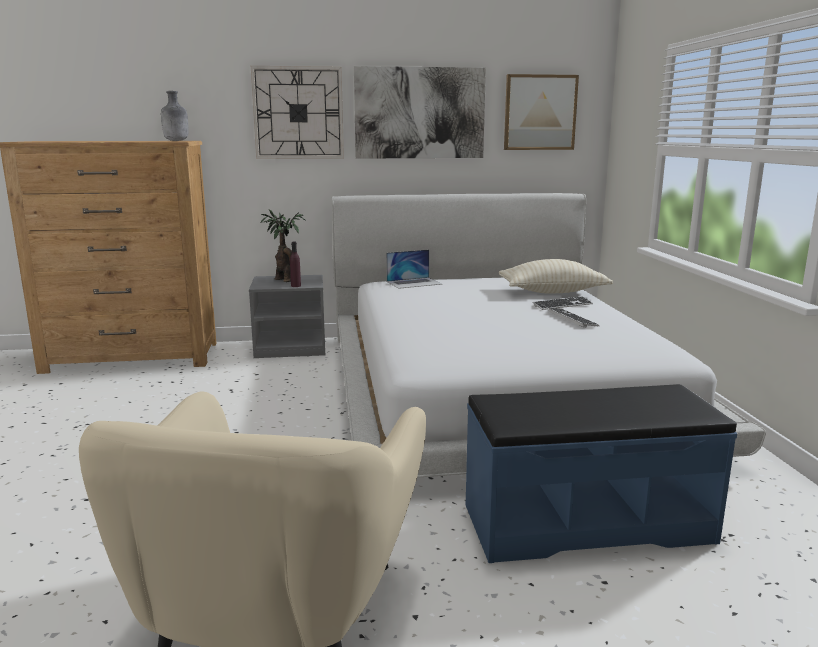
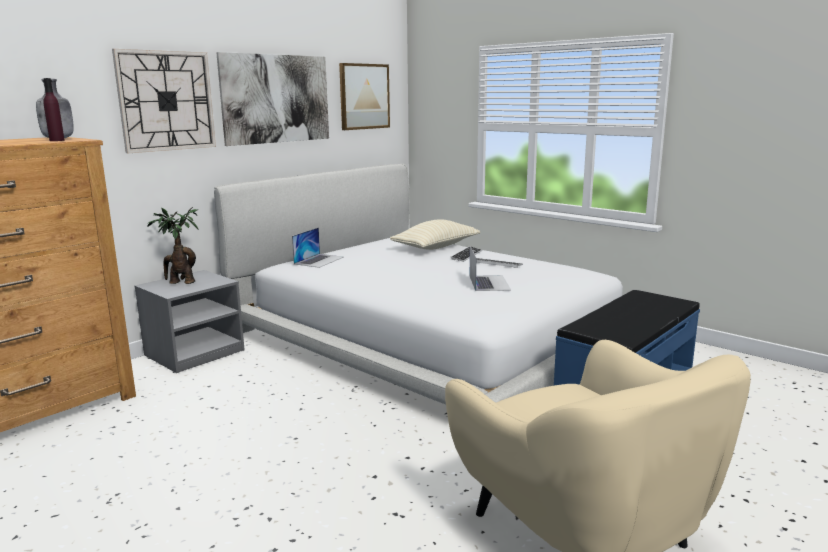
camera: 40 degrees left, 0 degrees up
(296, 286) = (208, 285): purple bottle -> purple bottle (57, 140)
(511, 334) = (489, 283): none -> laptop

